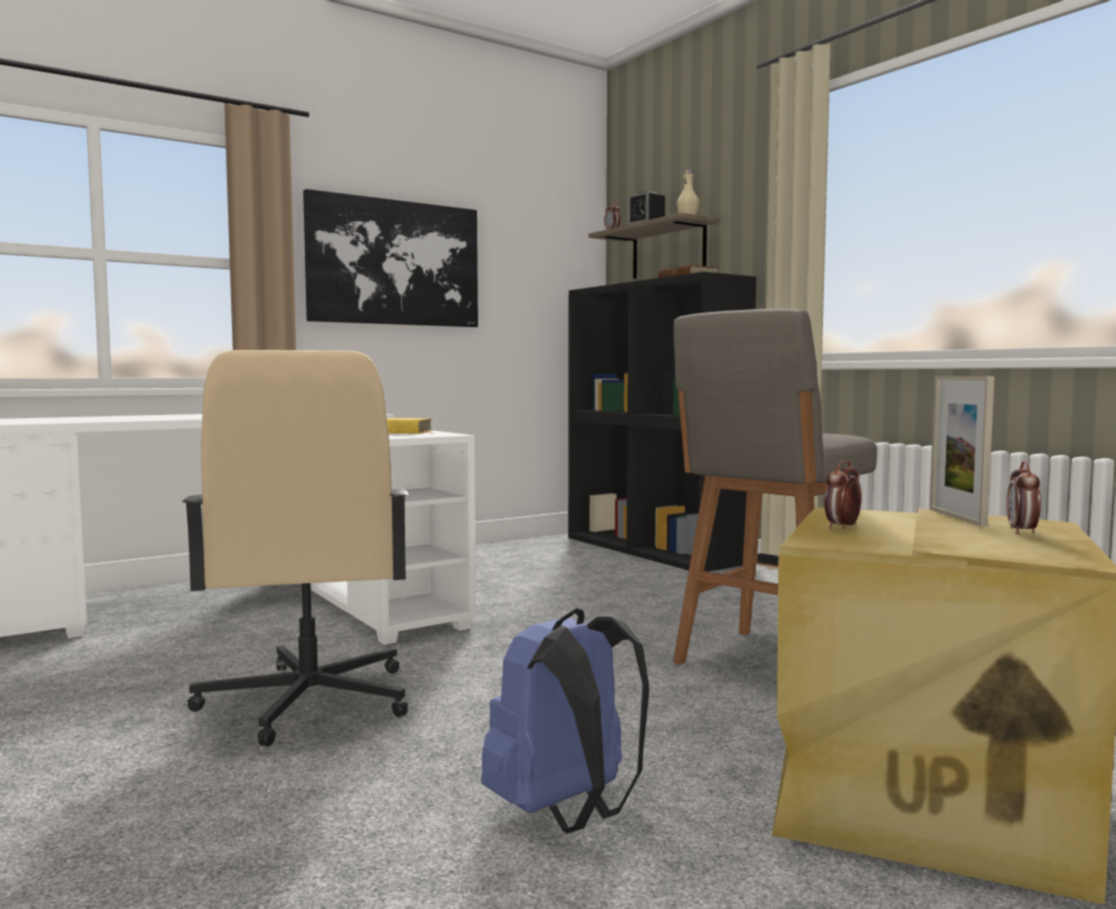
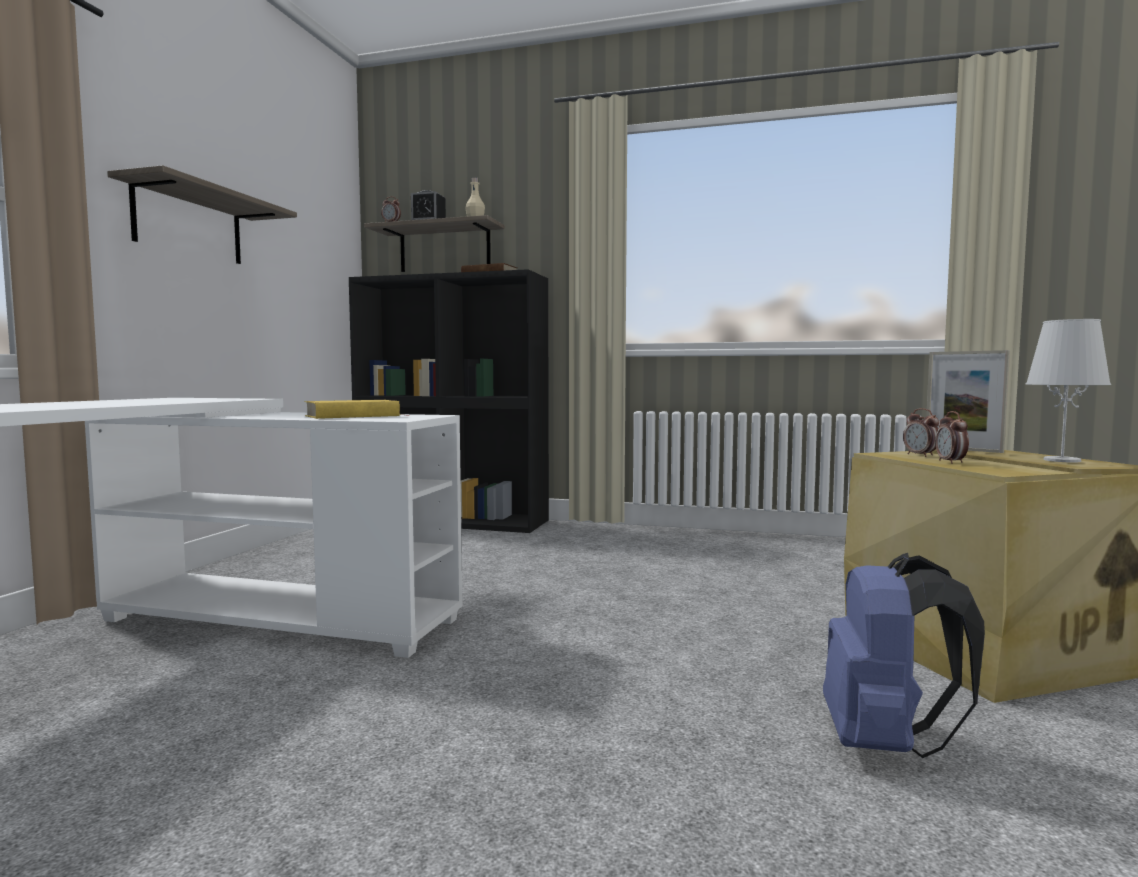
camera: 40 degrees left, 0 degrees up
(307, 702) = (468, 741): beige office chair -> none
(394, 263) = (189, 224): picture -> shelf
(770, 664) = (726, 588): grey stool -> none
(993, 542) = (1061, 460): none -> white table lamp
(1022, 531) = (1022, 454): alarm clock -> alarm clock (920, 455)

